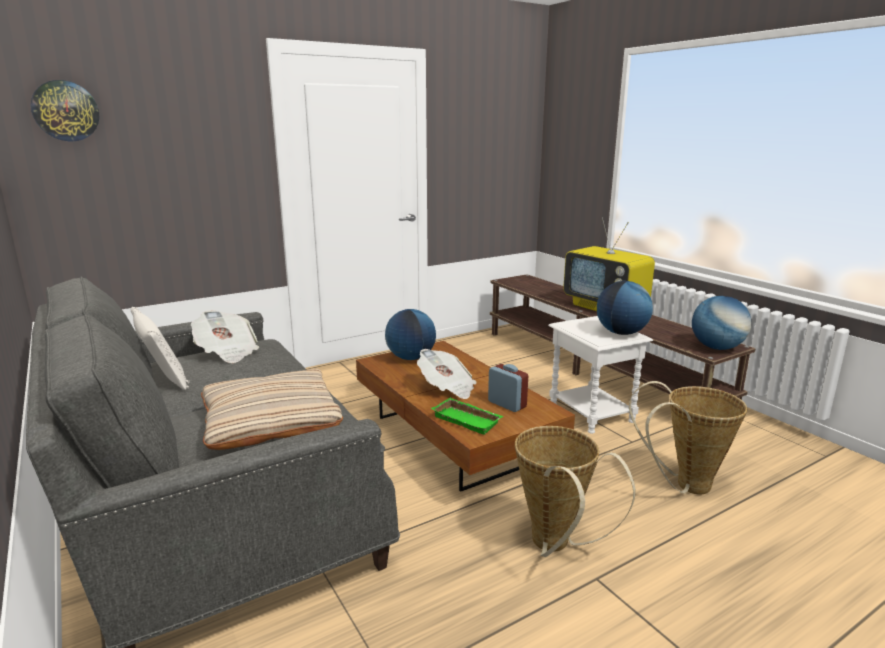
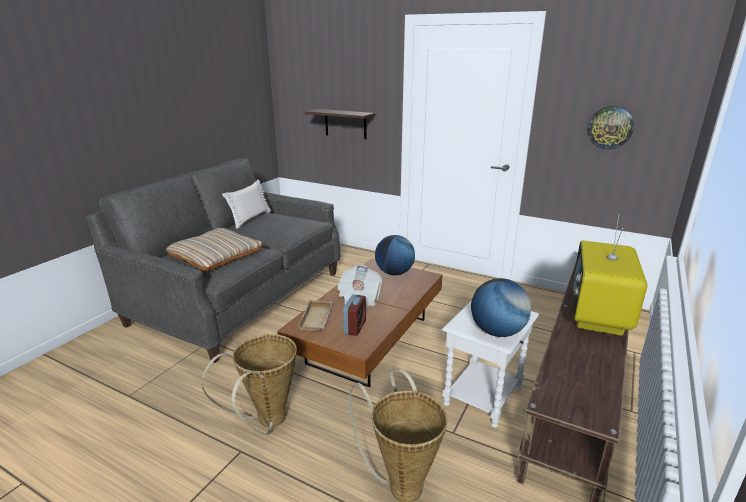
camera: 60 degrees right, 5 degrees up
(65, 111) = (298, 67): wall clock -> wall clock (610, 127)
(183, 198) = (345, 124): none -> shelf
(227, 352) = (285, 220): newspaper -> none
(468, 420) = (317, 319): green tray -> beige tray
(716, 348) = (574, 407): globe -> none

